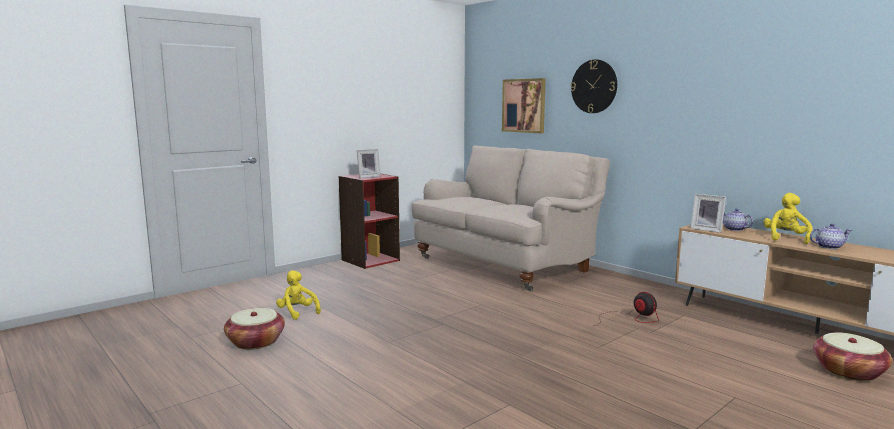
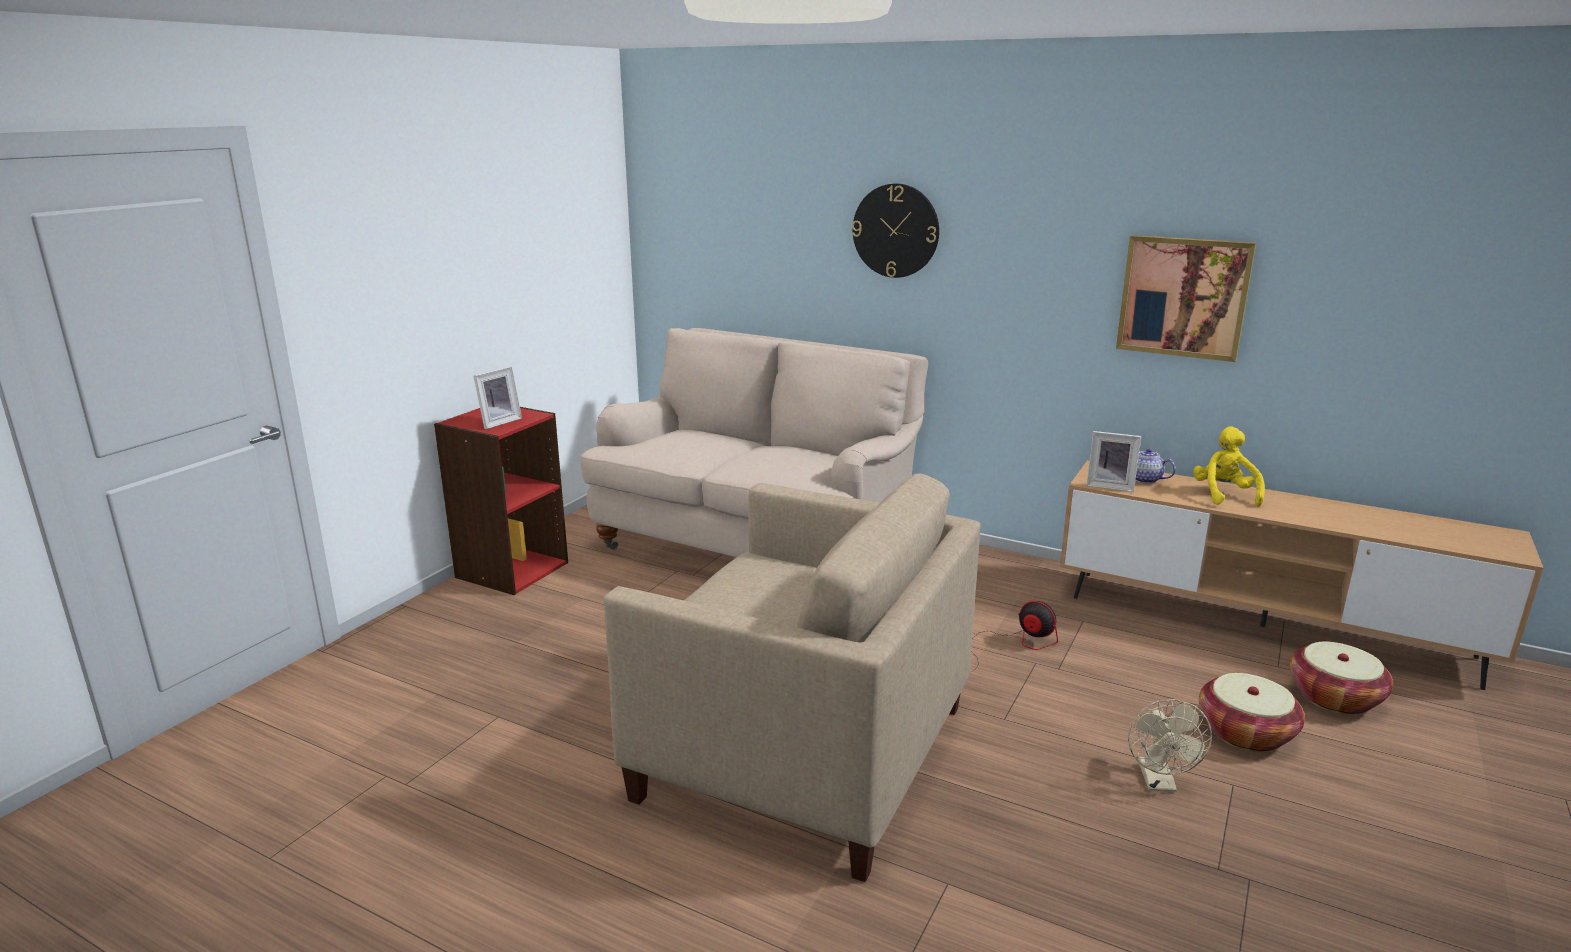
camera: 20 degrees left, 10 degrees up
(255, 342) = (419, 839): basket -> basket (1245, 733)
(297, 312) = (454, 740): yellow plush toy -> none
(467, 342) = (802, 751): none -> beige armchair
(524, 105) = (758, 253): picture -> picture (1183, 297)
(681, 388) = (1159, 783): none -> beige fan
(829, 247) = (1289, 510): teapot -> none

